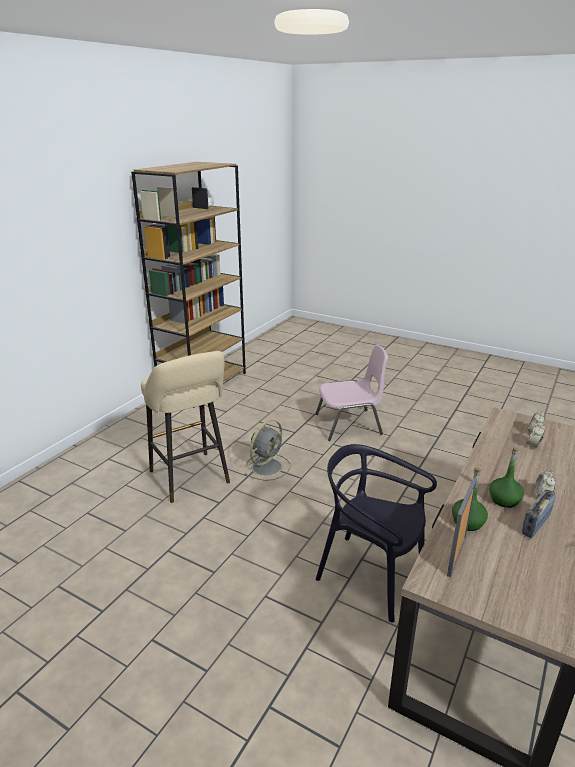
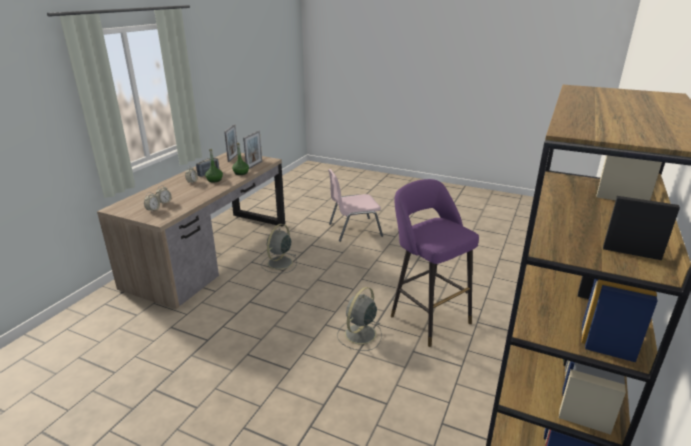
camera: 175 degrees right, 0 degrees up
(191, 479) = (427, 317): beige stool -> purple stool
(349, 424) = (262, 405): pink chair -> pink chair (354, 230)
(371, 574) = (279, 263): black chair -> grey fan
(536, 604) = (233, 157): none -> picture frame

